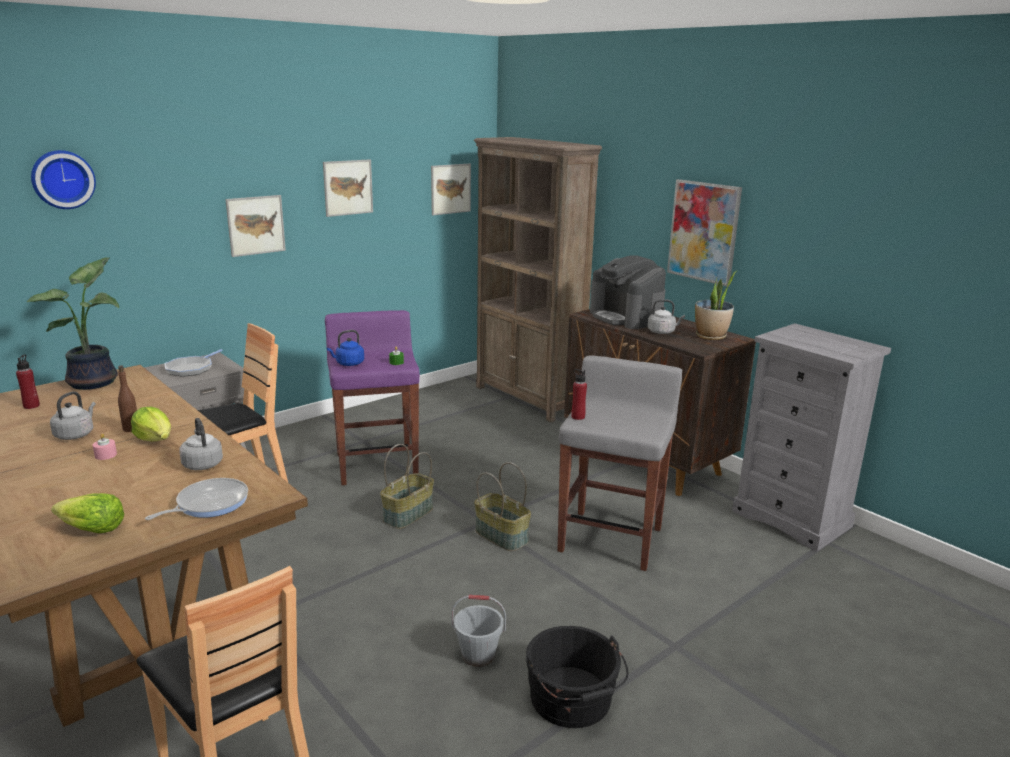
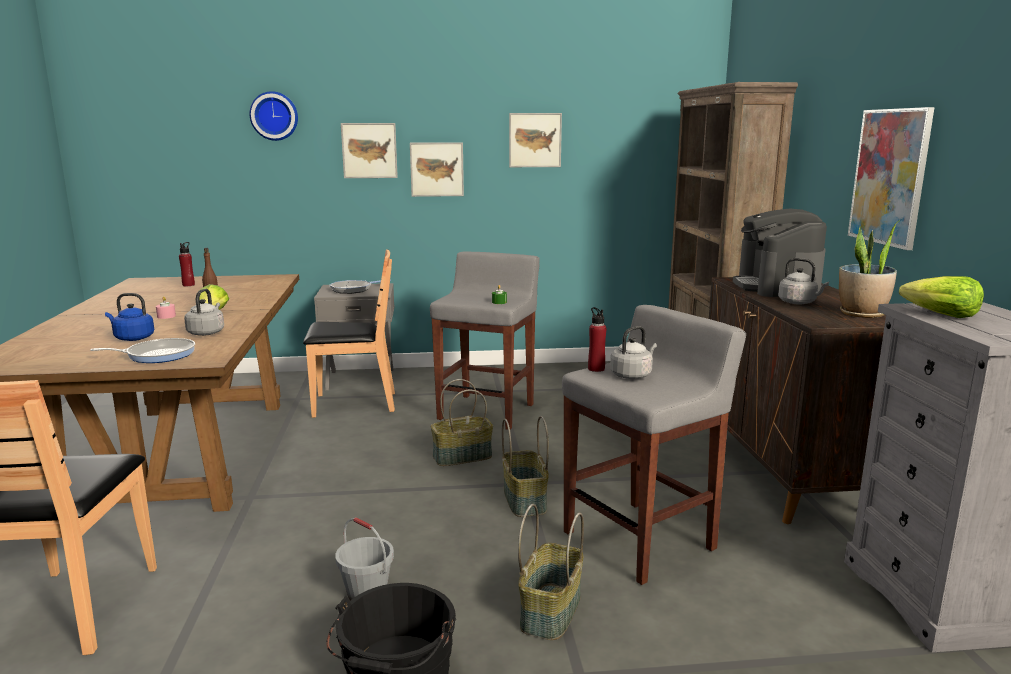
camera: 35 degrees right, 5 degrees down
(76, 434) = (176, 303): grey kettle -> grey kettle (632, 375)
(91, 529) = (66, 352): lettuce -> lettuce (940, 315)
(96, 382) = (251, 279): potted plant -> none
(348, 364) = (456, 297): blue kettle -> blue kettle (132, 338)
(377, 465) = (487, 411): purple stool -> grey stool
(450, 189) = (658, 150): picture -> picture (369, 150)
(612, 612) = (549, 611): none -> basket

